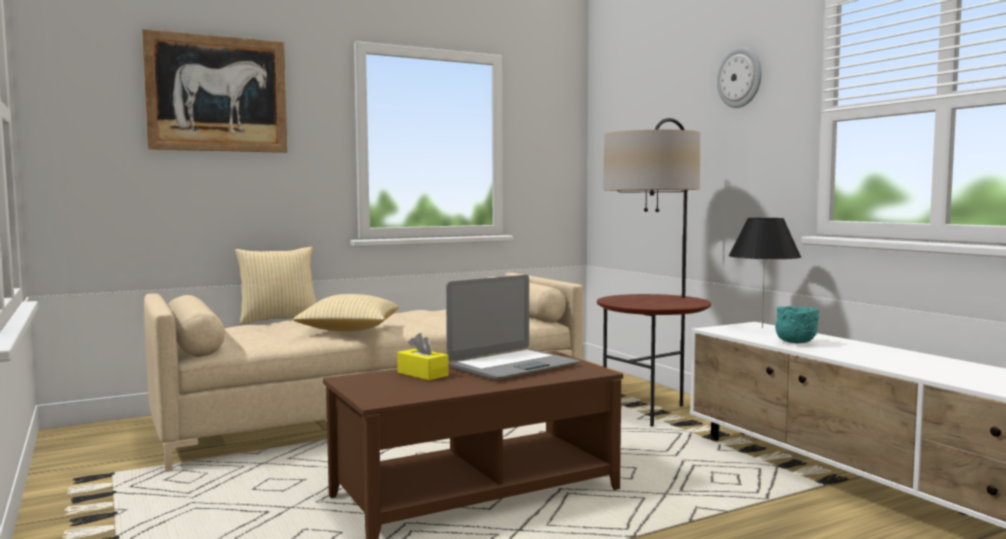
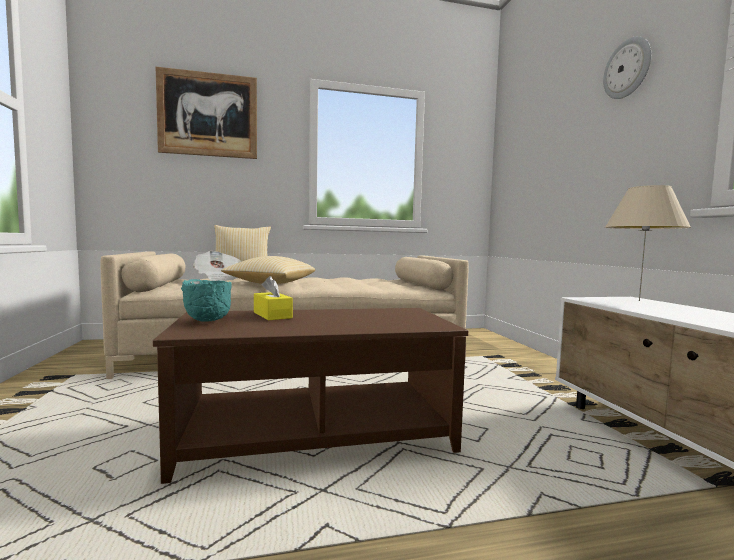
camera: 15 degrees right, 0 degrees up
(269, 328) = (218, 279): none -> newspaper
(512, 366) = (363, 315): laptop -> none
(651, 413) = (523, 374): floor lamp -> none
(762, 327) = (639, 301): black table lamp -> beige table lamp
(795, 343) = (682, 315): turquoise bowl -> turquoise bowl (207, 321)

